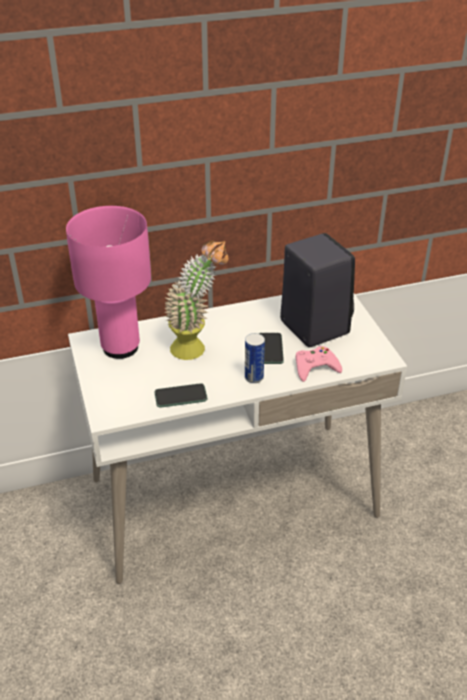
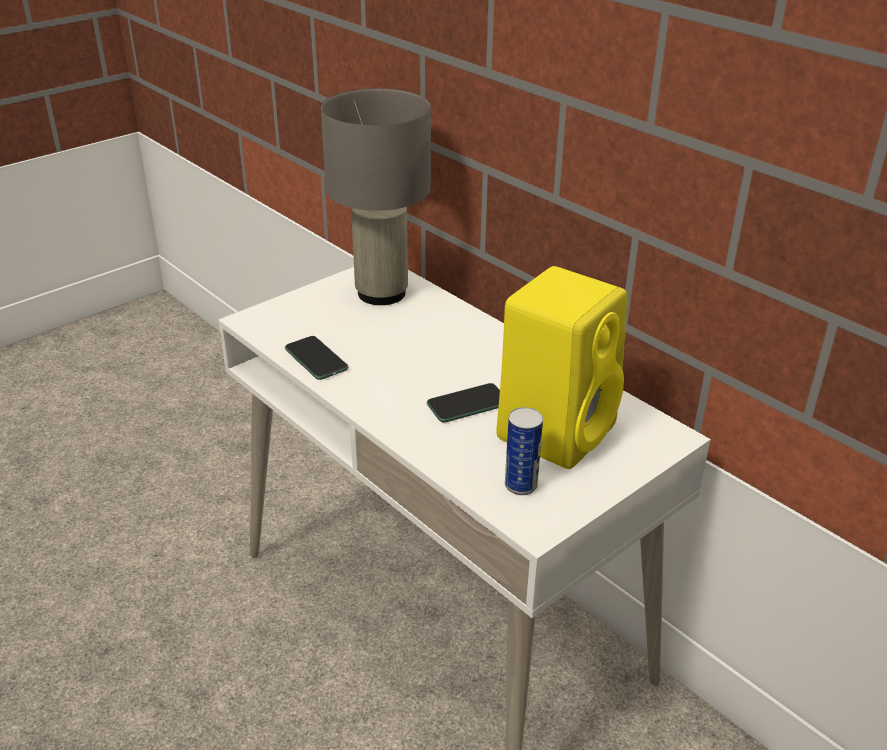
camera: 65 degrees right, 5 degrees down
(121, 347) = (382, 294): pink table lamp -> grey table lamp
(197, 349) = (420, 345): potted plant -> none
(254, 377) = (393, 406): can -> can (521, 485)
(312, 326) = (557, 429): black speaker -> yellow speaker
(315, 367) = (456, 456): pink game controller -> none

